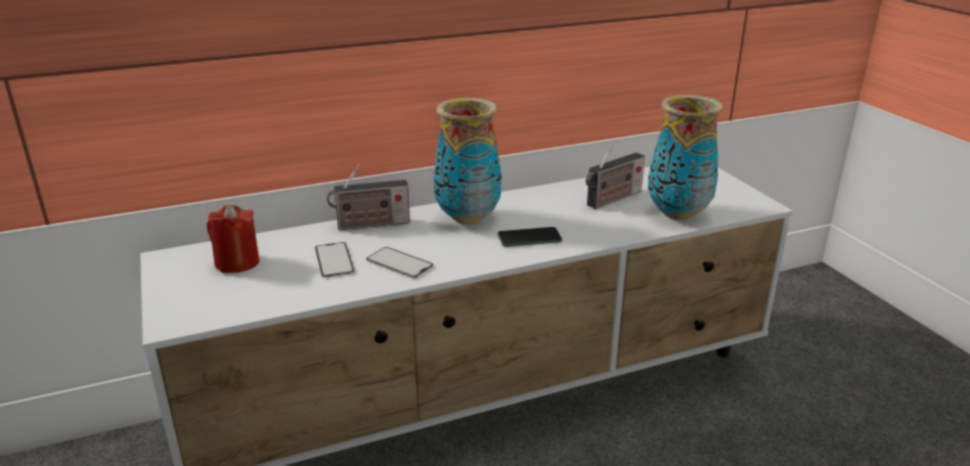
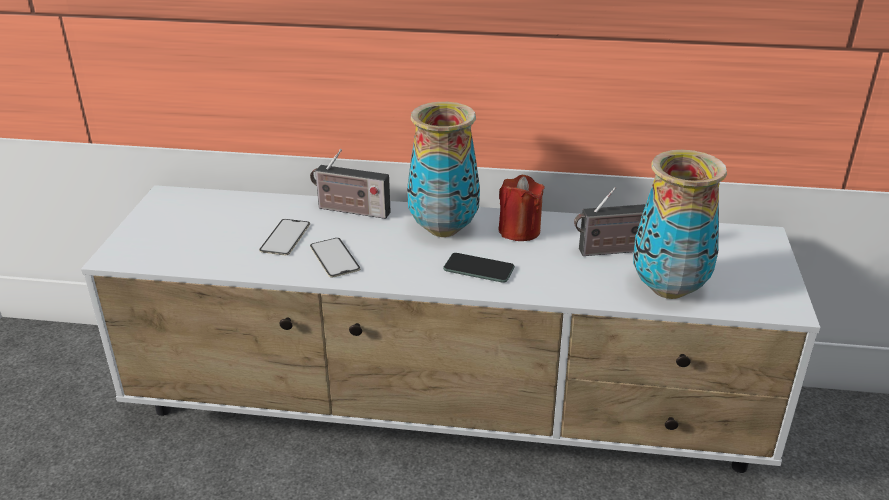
camera: 30 degrees right, 5 degrees up
(237, 262) = (211, 216): red candle -> red candle (519, 231)

